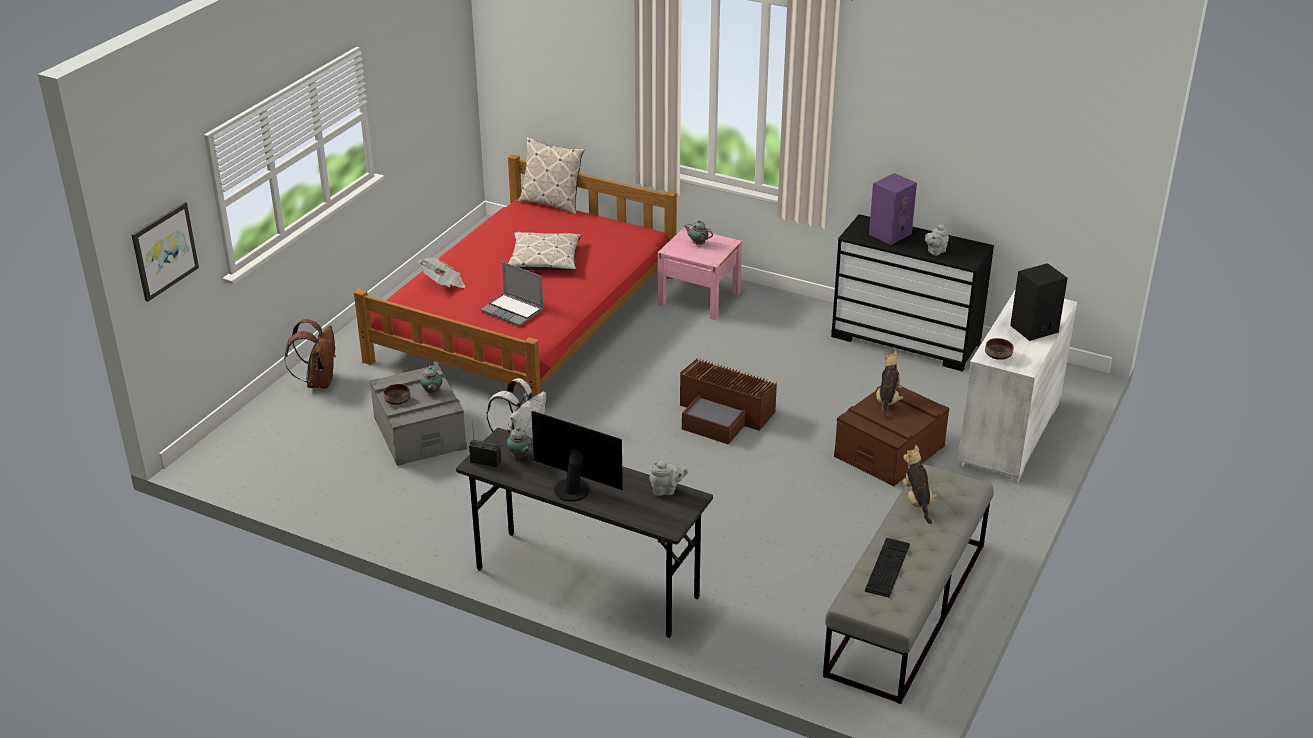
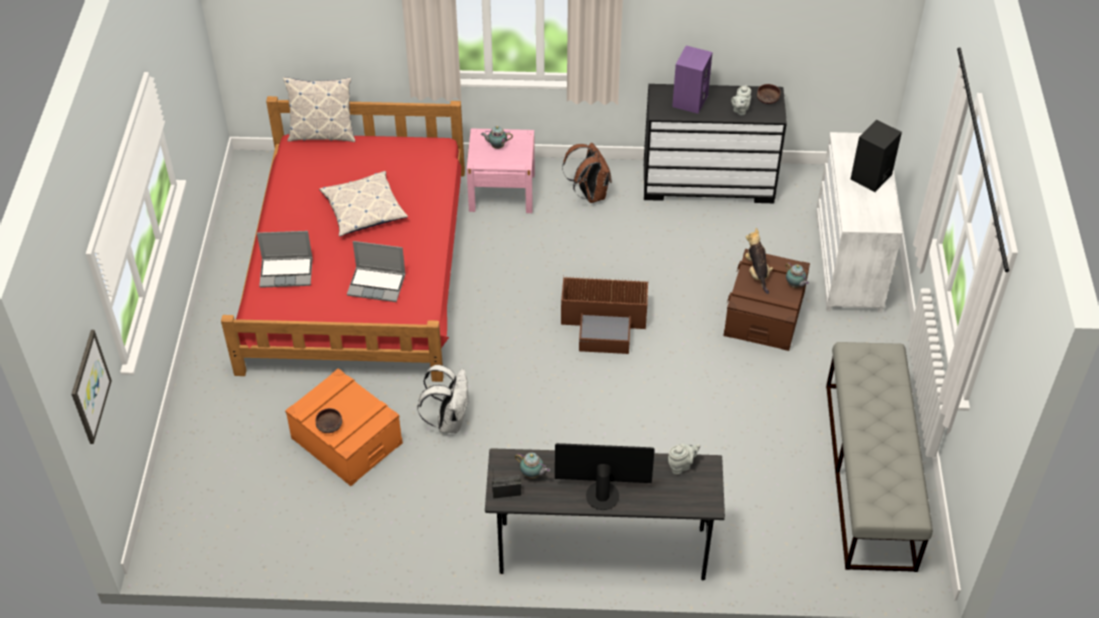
camera: 25 degrees left, 15 degrees up
(318, 381) = (207, 414): brown backpack -> brown backpack (589, 194)
(419, 433) = (346, 440): grey storage box -> orange storage box
(432, 392) = (355, 404): teapot -> teapot (795, 285)
(443, 283) = (287, 272): newspaper -> laptop
(887, 567) = (876, 464): keyboard -> none
(917, 501) = (859, 385): plush toy -> none
(998, 355) = (860, 217): brown bowl -> brown bowl (767, 99)

